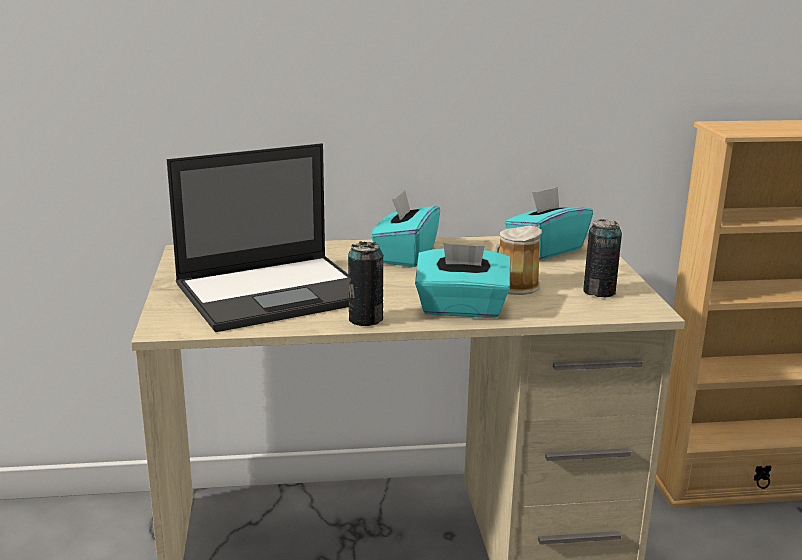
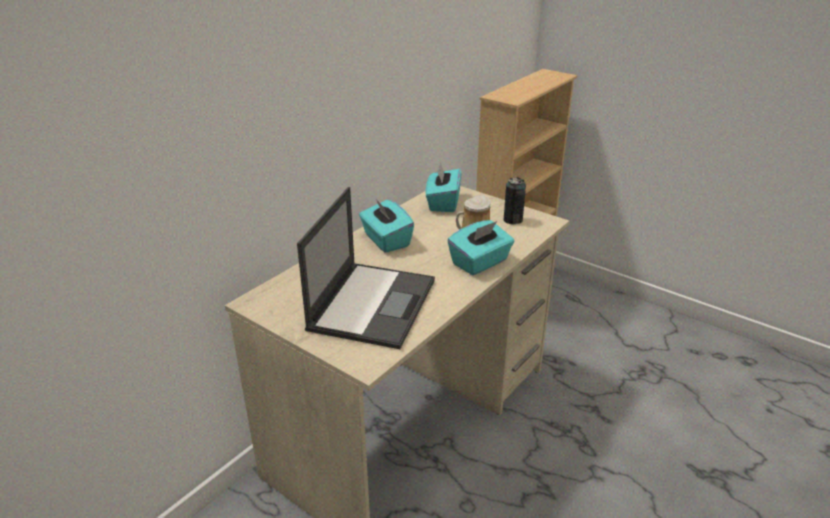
camera: 45 degrees left, 10 degrees up
(365, 319) = (453, 294): can -> none

